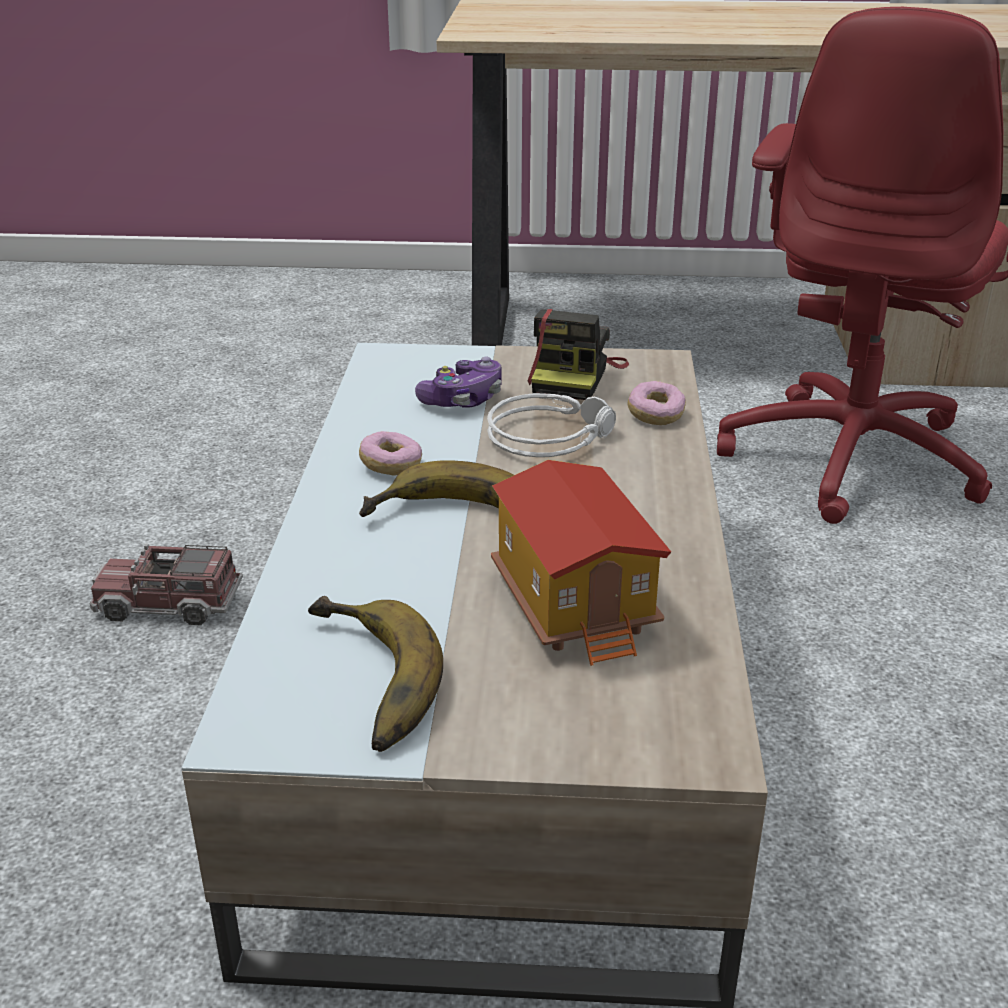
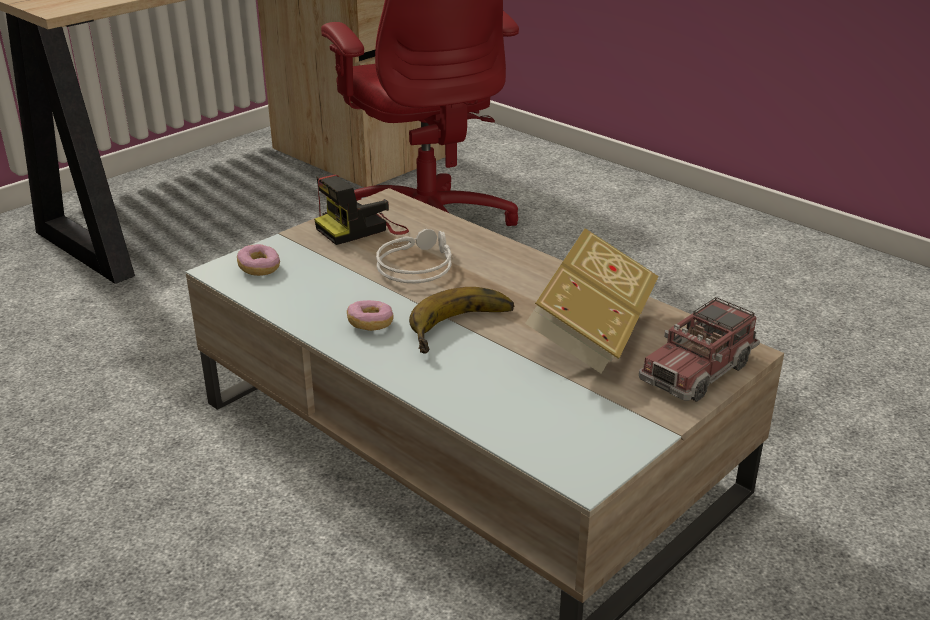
camera: 50 degrees left, 0 degrees up
(169, 604) = (181, 537): toy truck -> toy truck (697, 370)
(361, 682) = (582, 421): banana -> none
(463, 399) = (329, 270): game controller -> none
(575, 376) = (362, 229): camera -> camera turned 90 degrees clockwise
(577, 604) = (591, 331): toy house -> book
(655, 415) = (443, 229): donut -> donut (259, 268)

